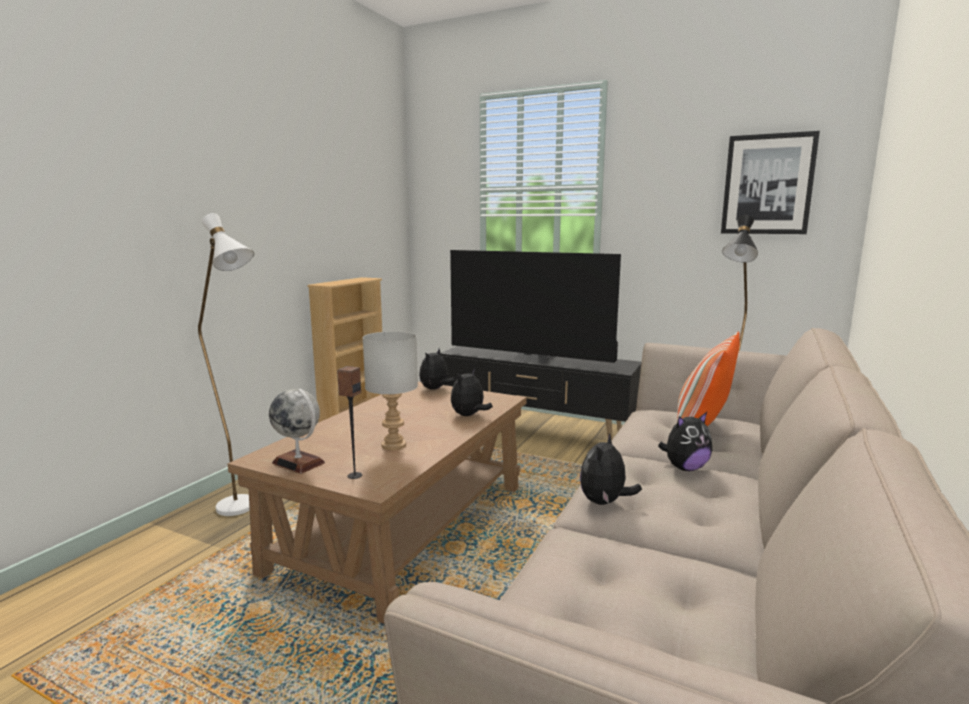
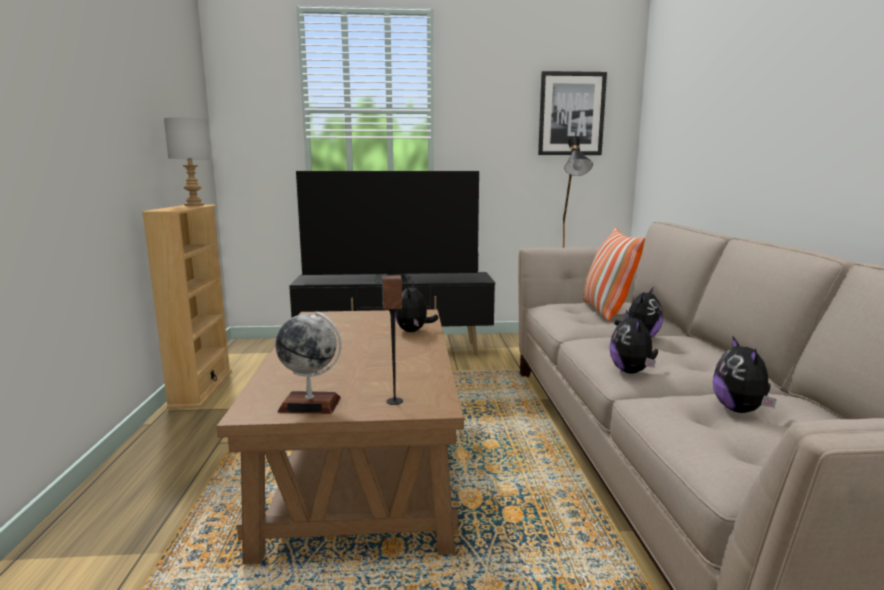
camera: 30 degrees left, 0 degrees up
(244, 511) = (146, 502): white floor lamp -> none
(392, 445) = (385, 368): grey table lamp -> grey table lamp (193, 205)
(435, 389) = (340, 315): plush toy -> plush toy (740, 410)

